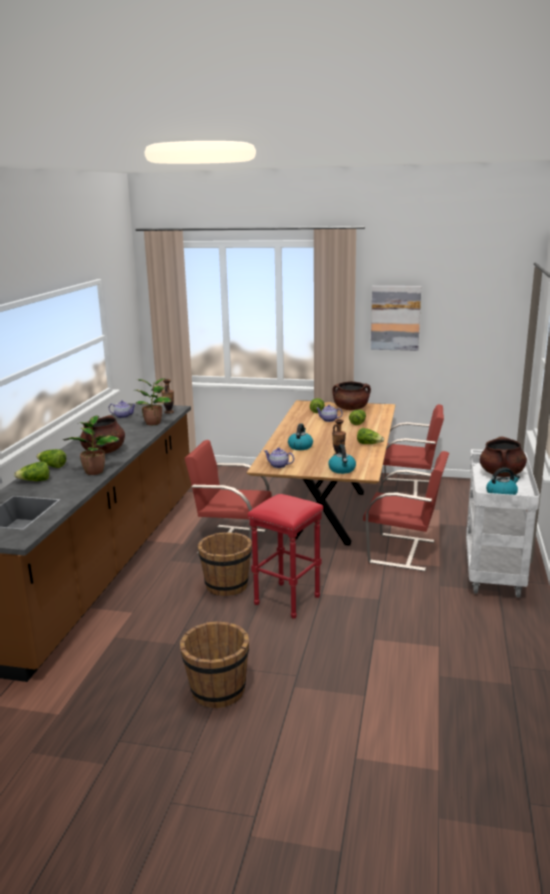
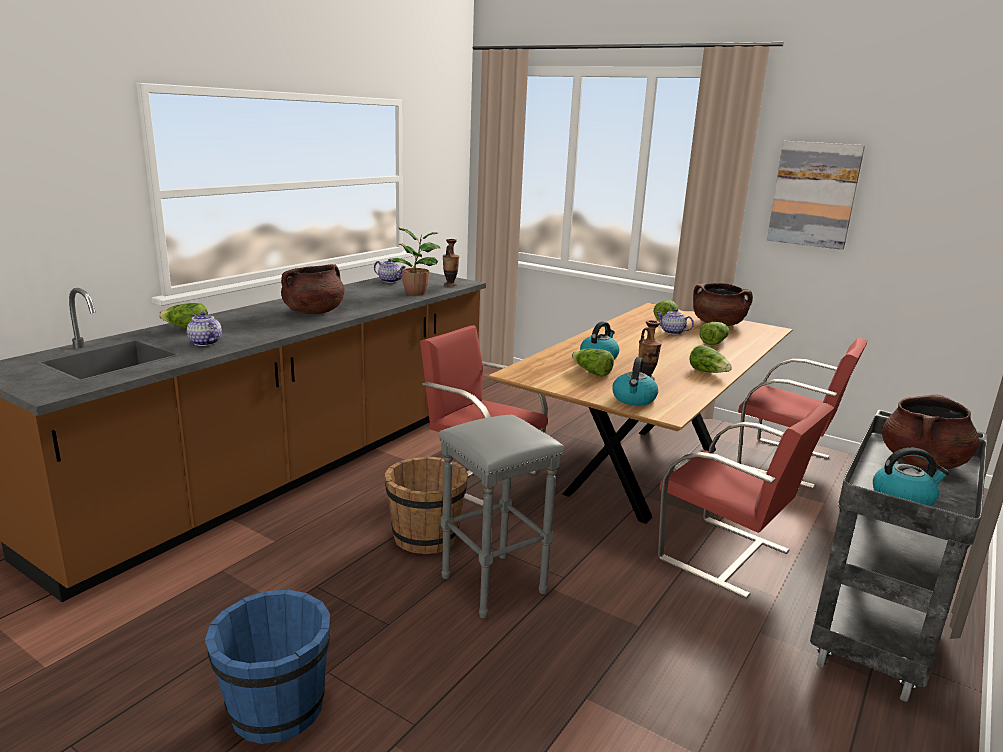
camera: 20 degrees right, 0 degrees up
(52, 466) = (231, 317): lettuce -> lettuce (591, 372)
(94, 471) = (270, 331): potted plant -> none
(217, 691) = (276, 708): brown bucket -> blue bucket
(278, 466) = (542, 376): teapot -> teapot (204, 343)
(287, 601) = (493, 585): red stool -> grey stool
(493, 570) = (874, 631): white cart -> black cart

